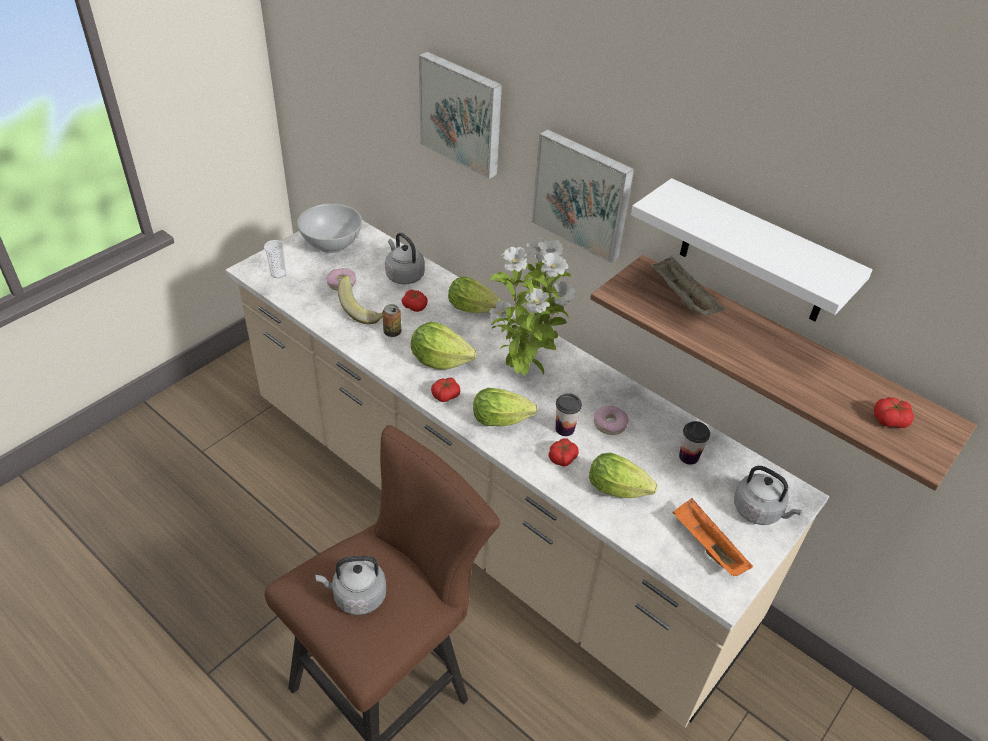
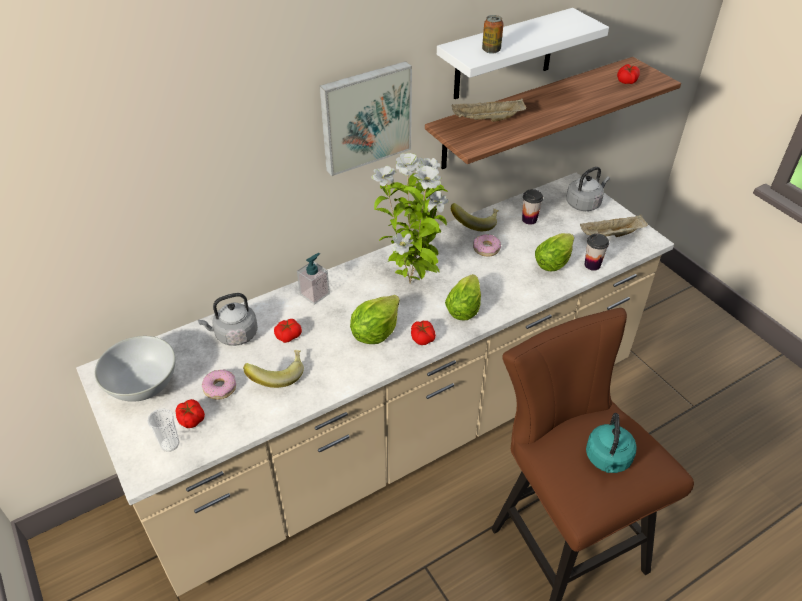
camera: 70 degrees left, 0 degrees up
(356, 596) = (607, 460): grey kettle -> turquoise kettle
(392, 332) = (320, 359): can -> can (491, 50)
(462, 113) = (218, 139): picture -> none
(475, 310) = (315, 294): lettuce -> soap dispenser
(562, 458) = (515, 283): tomato -> tomato (191, 419)
(565, 429) = (484, 274): cup -> cup (592, 265)
(651, 407) = (475, 223): none -> banana
(706, 546) = (611, 235): orange tray -> beige tray

